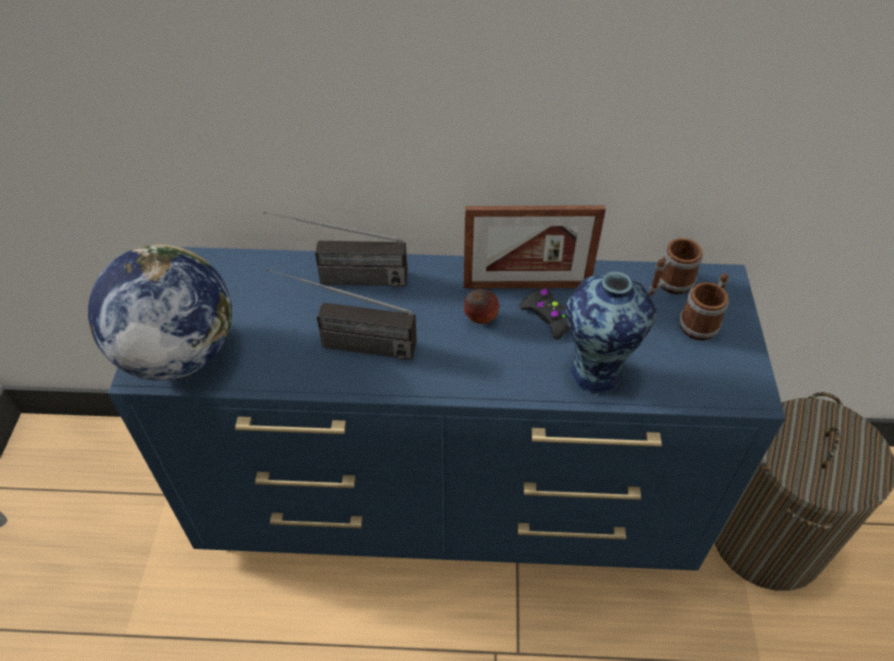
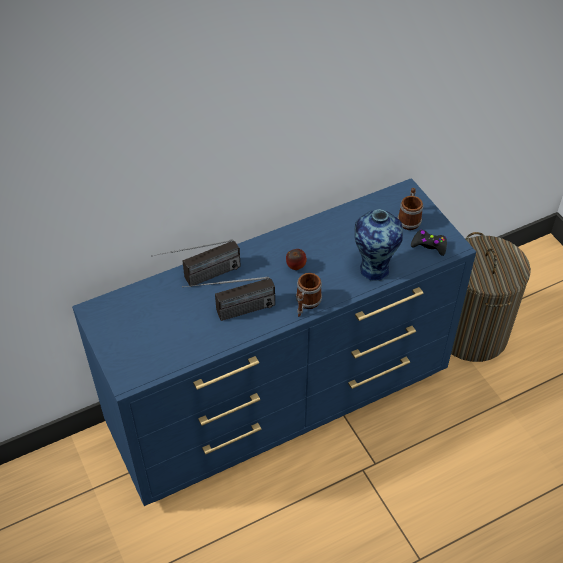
camera: 30 degrees left, 0 degrees up
(178, 354) = (139, 362): globe -> none
(526, 286) = (307, 238): picture frame -> none
(548, 317) = (330, 250): black game controller -> black game controller (429, 245)
(668, 285) = (380, 206): mug -> mug (306, 304)

